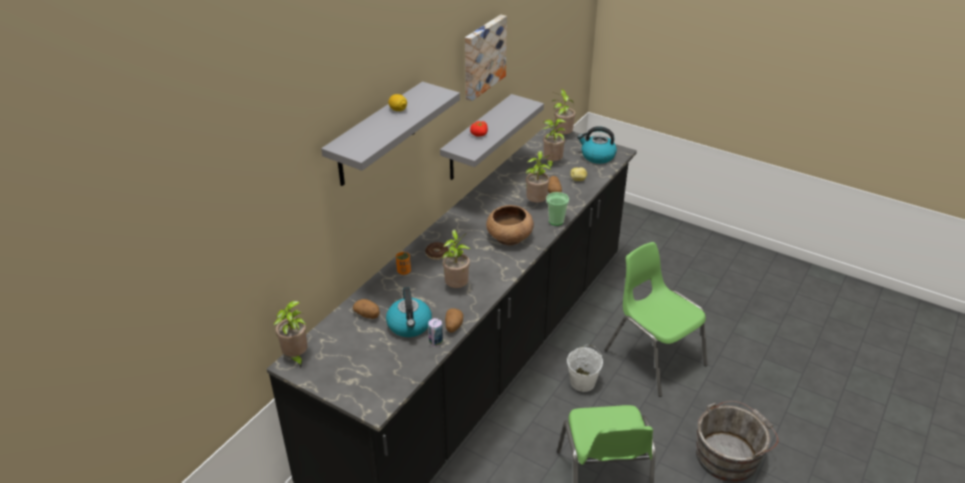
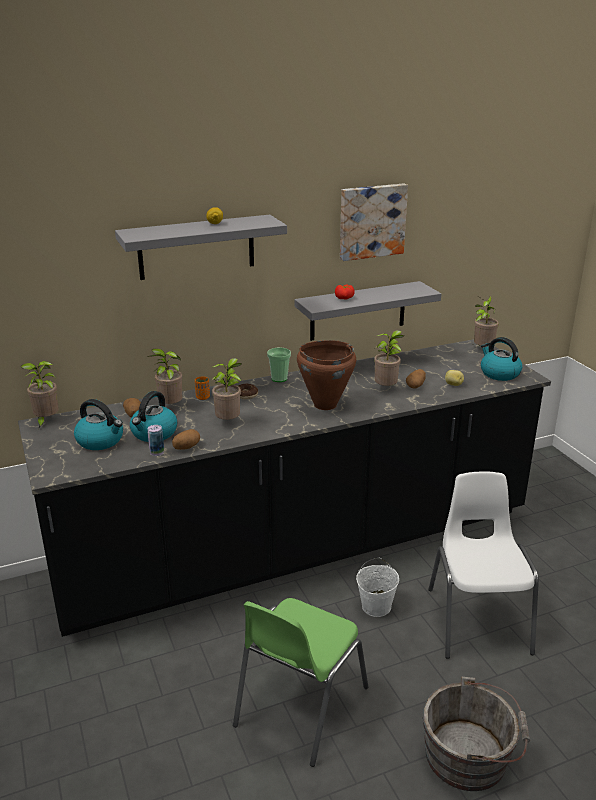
camera: 35 degrees right, 10 degrees down
(374, 353) = (101, 441): none -> kettle
(509, 238) = (324, 404): brown bowl -> brown cooking pot
(552, 164) = (443, 366): potted plant -> potted plant (169, 408)
(556, 221) = (387, 407): cup -> cup (279, 378)
(653, 357) = (477, 619): green chair -> white chair

